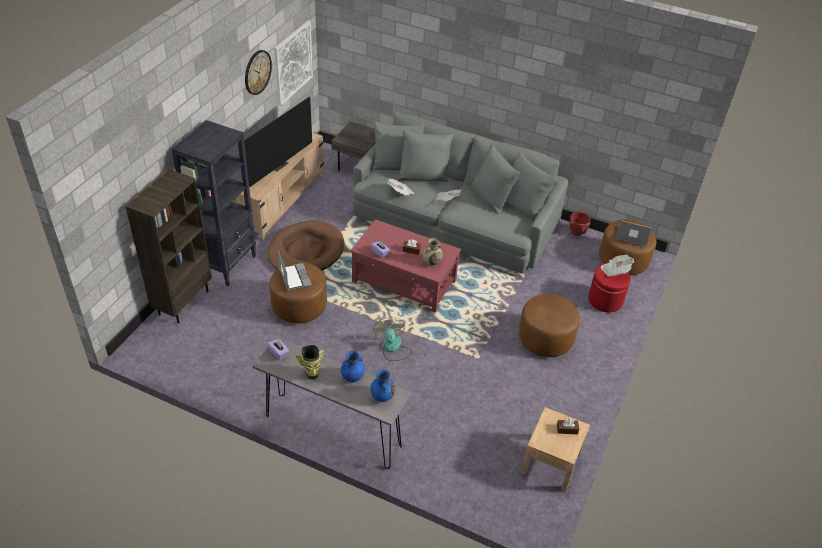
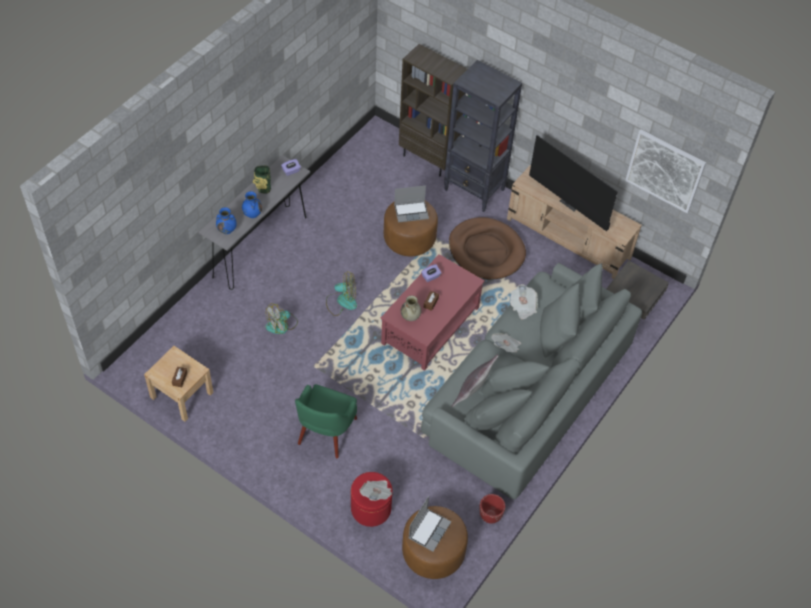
camera: 100 degrees right, 10 degrees up
(257, 72) = (608, 122): wall clock -> none
(436, 392) = (282, 325): none -> fan
(501, 216) = (472, 393): none -> grey pillow
(545, 339) = (326, 432): brown ottoman -> green armchair

